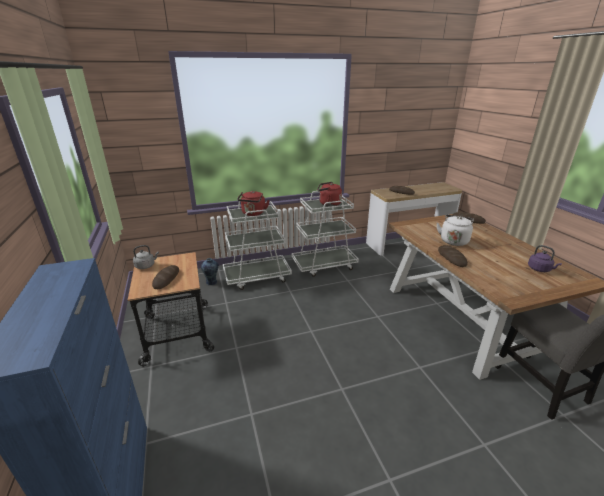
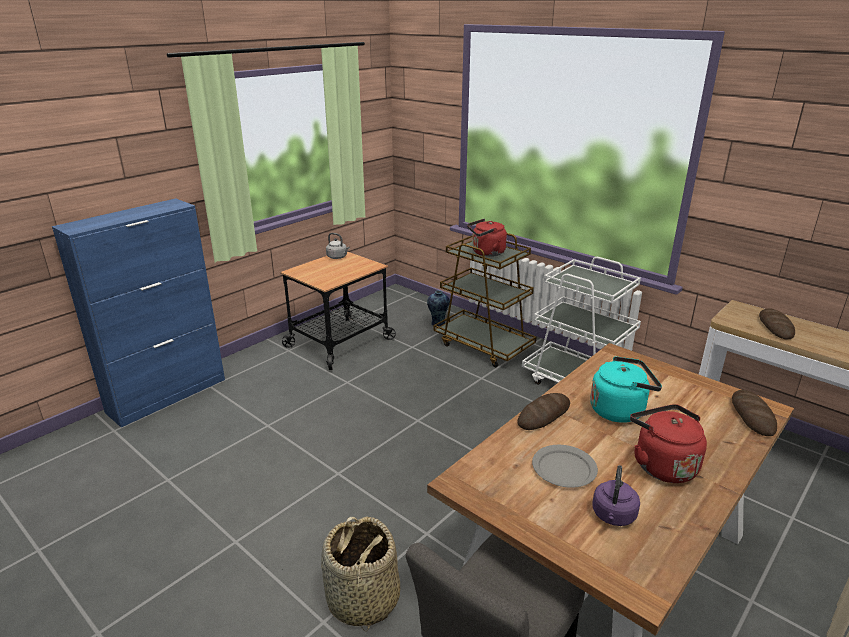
camera: 60 degrees right, 0 degrees up
(166, 279) = (324, 273): bread -> none
(257, 277) = (483, 345): white cart -> brown cart
(328, 204) = (595, 283): red kettle -> red kettle (662, 465)
(453, 240) = (620, 410): white kettle -> turquoise kettle
(468, 417) = (362, 600): none -> basket
(501, 268) = (563, 468): none -> grey plate

